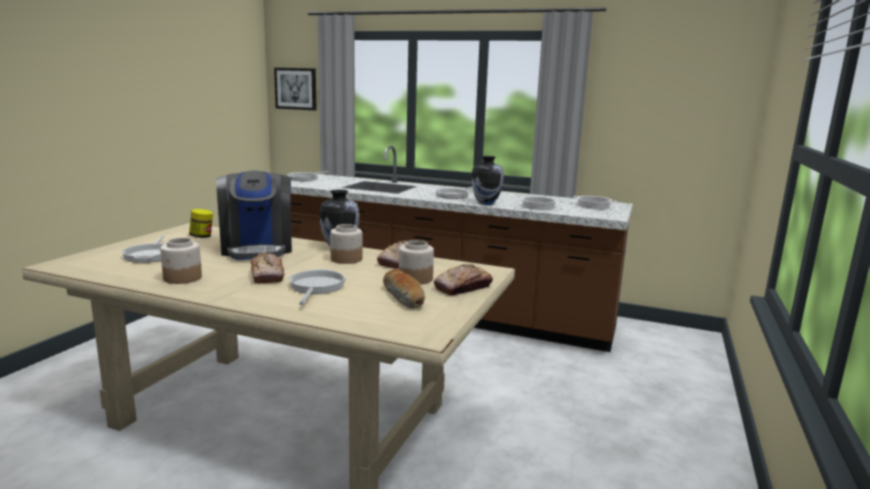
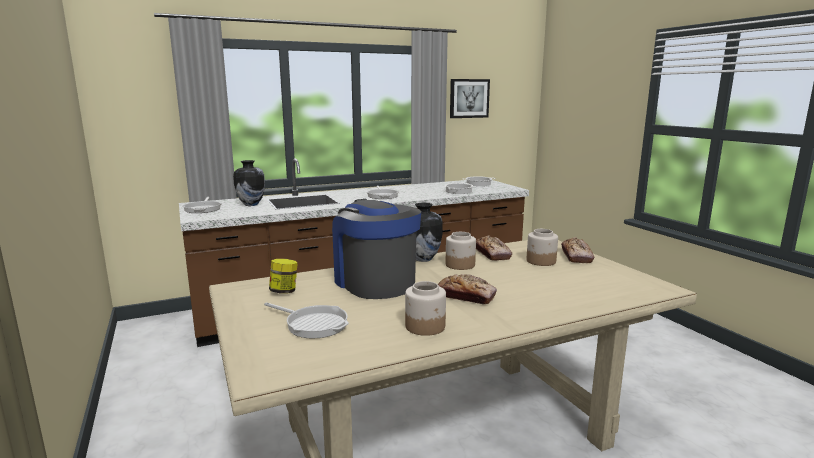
camera: 45 degrees left, 0 degrees up
(257, 249) = (374, 282): coffee machine -> coffee machine turned 150 degrees counterclockwise
(296, 88) = (132, 105): picture -> picture (469, 98)
(316, 287) = (522, 289): frying pan -> none
(404, 297) = (580, 274): bread -> none
(486, 203) = (425, 196): vase -> vase (251, 204)

